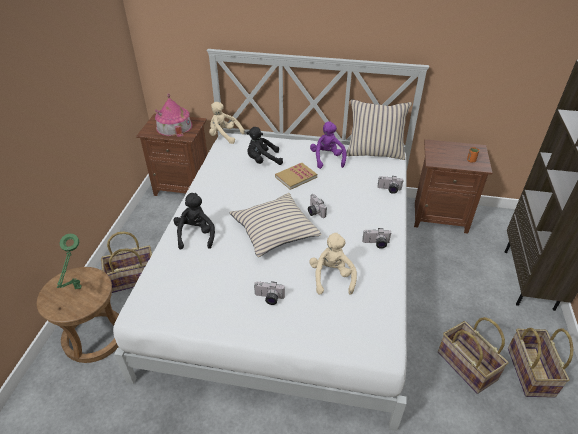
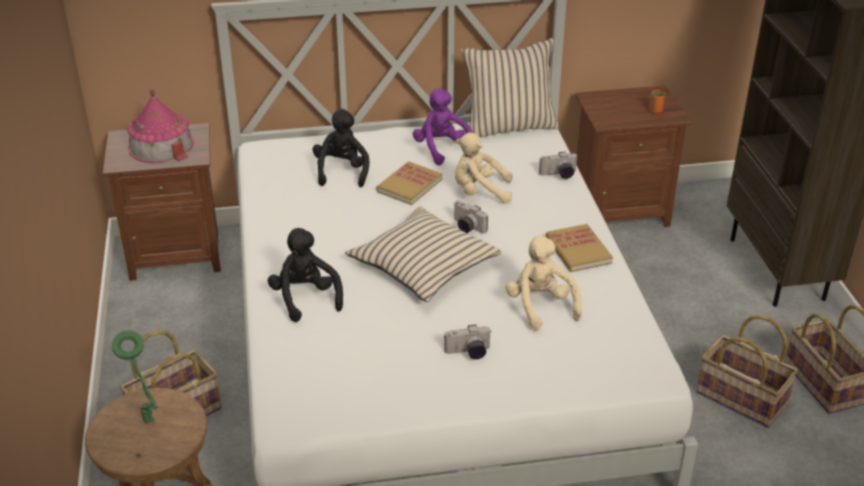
camera: 20 degrees left, 5 degrees down
(224, 136) = (252, 146): beige plush toy -> beige plush toy (479, 192)
(263, 160) = (342, 171): black plush toy -> black plush toy turned 120 degrees clockwise
(376, 244) = (578, 250): camera -> book

